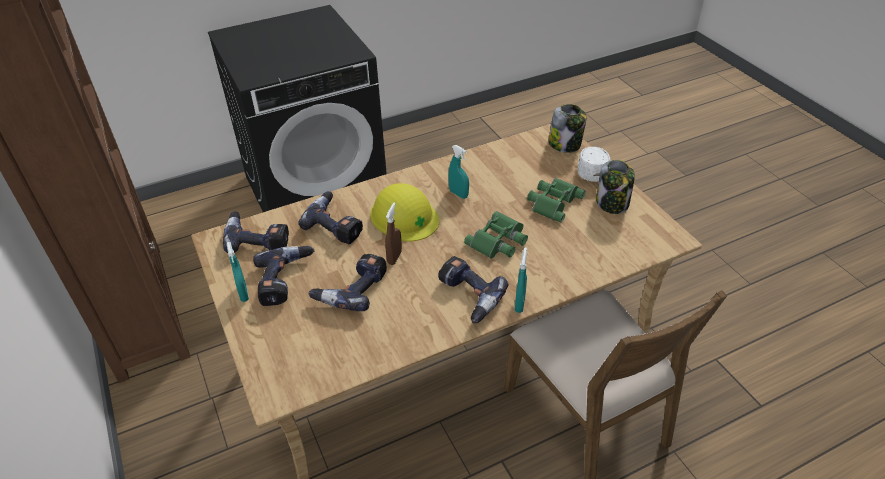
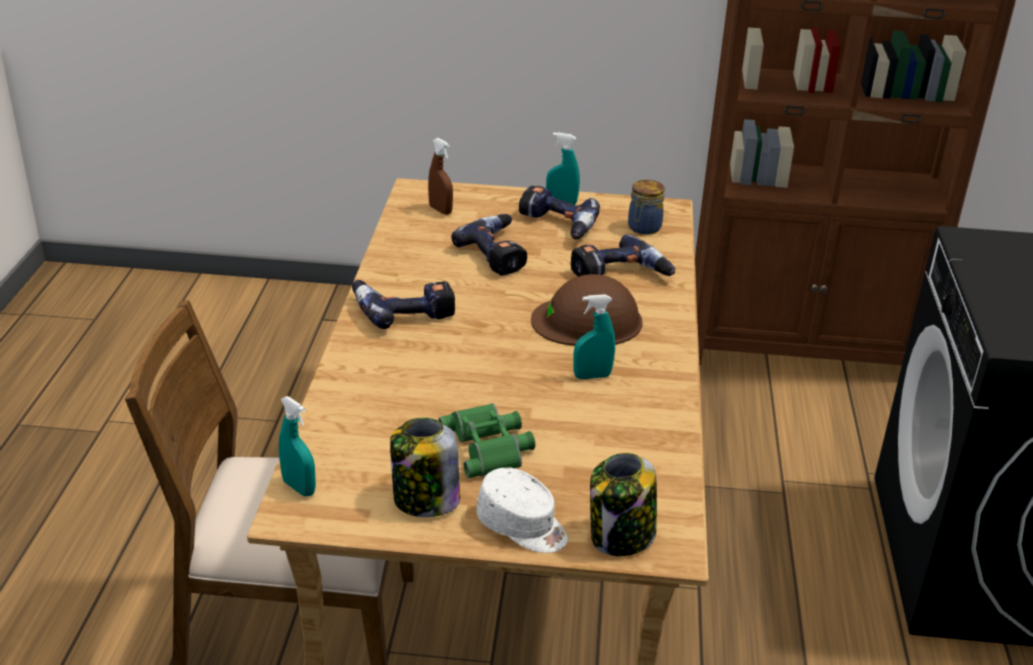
camera: 120 degrees right, 10 degrees down
(258, 238) = (643, 228): power drill -> jar
(394, 257) = (520, 291): brown spray bottle -> brown spray bottle (440, 210)
(404, 216) = (587, 321): yellow hard hat -> brown hard hat
(499, 241) = (464, 367): green binoculars -> none
(520, 304) = (351, 336): turquoise spray bottle -> turquoise spray bottle (299, 487)

